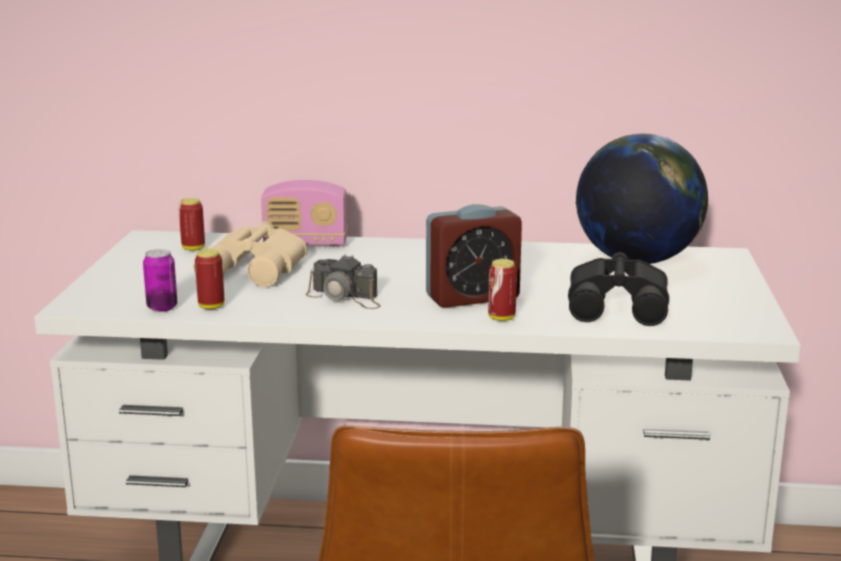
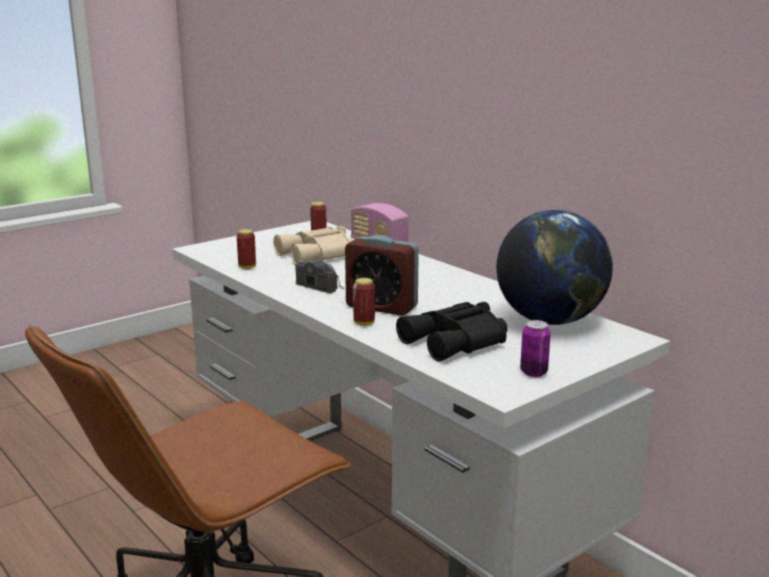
camera: 45 degrees right, 0 degrees up
(162, 307) = (227, 261): can -> can (533, 372)
(346, 297) = (318, 284): camera -> camera turned 150 degrees clockwise

